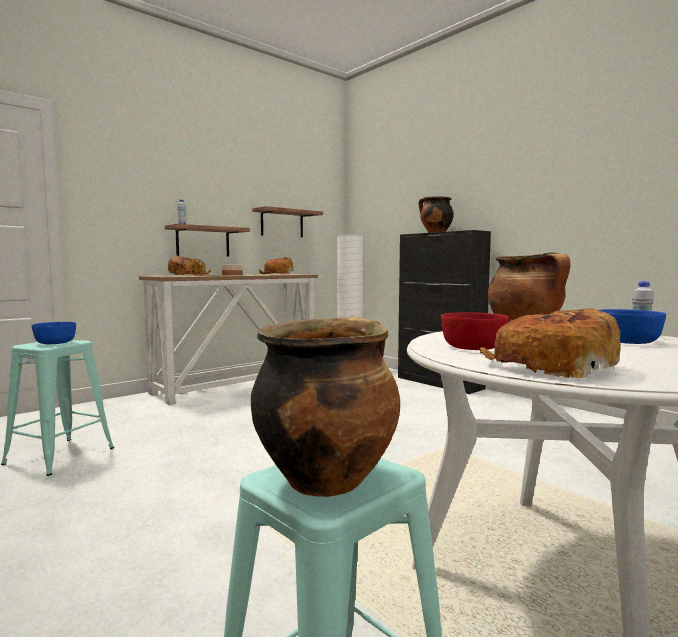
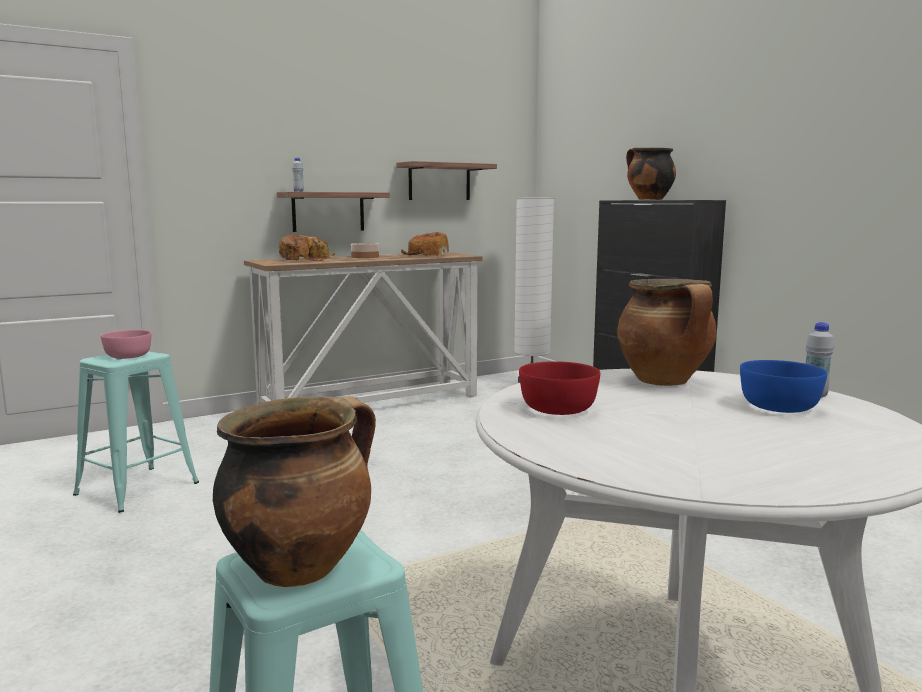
camera: 10 degrees right, 5 degrees up
(56, 342) = (129, 356): blue bowl -> pink bowl
(551, 367) = (607, 450): bread -> none

